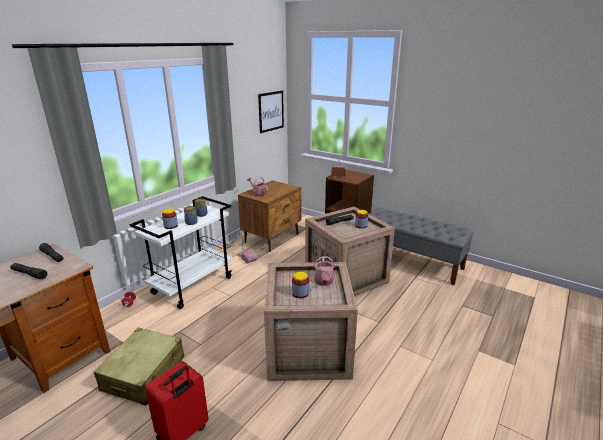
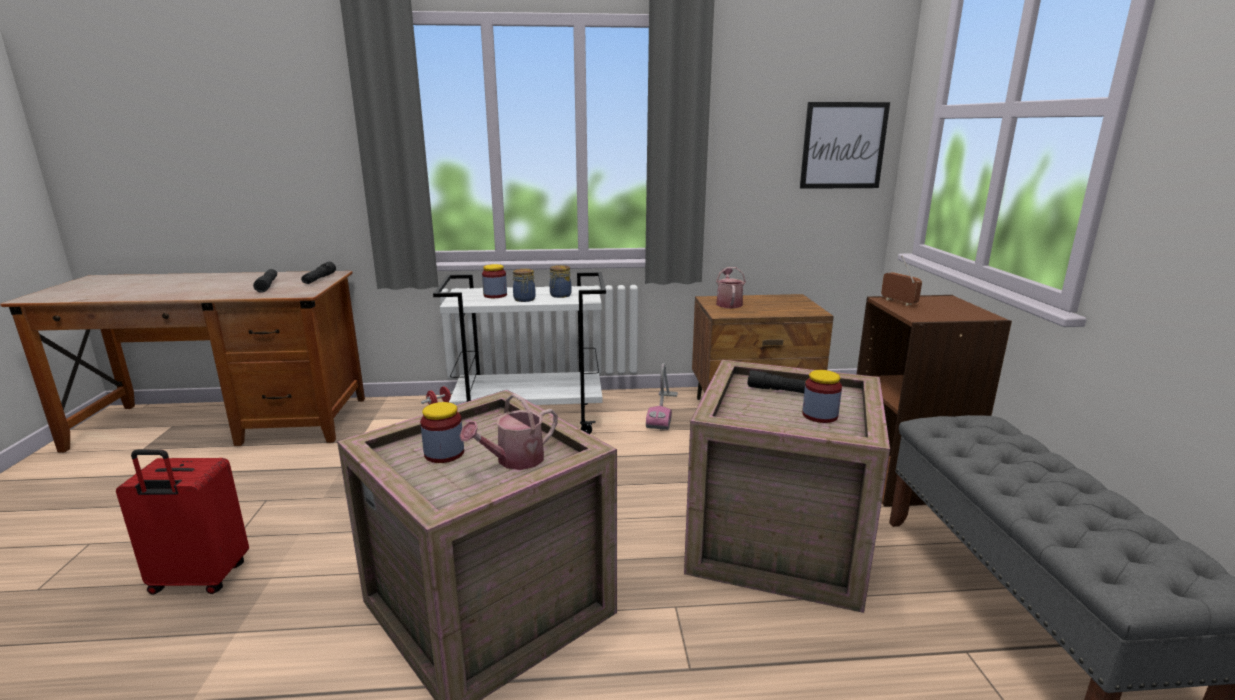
camera: 50 degrees right, 5 degrees down
(144, 373) = (307, 486): beige suitcase -> none

